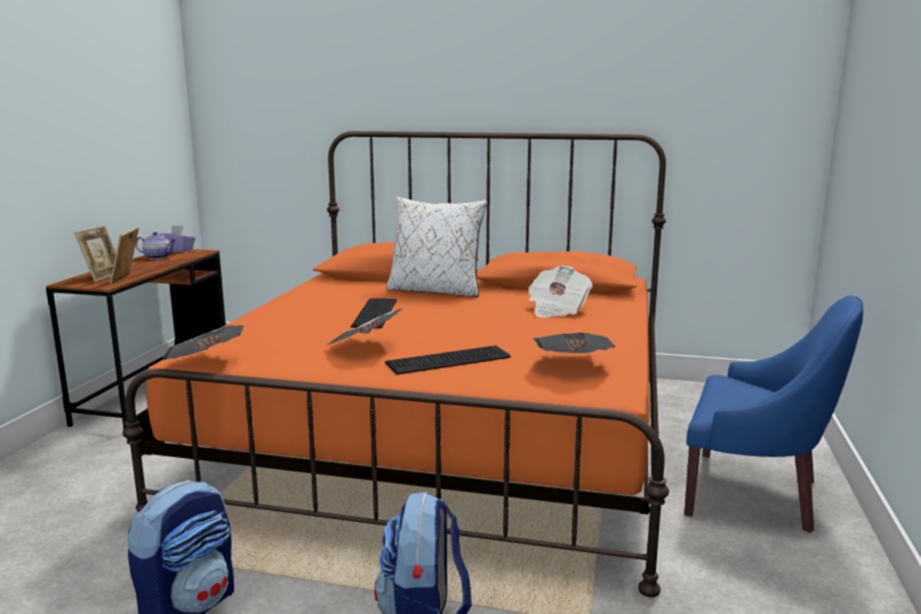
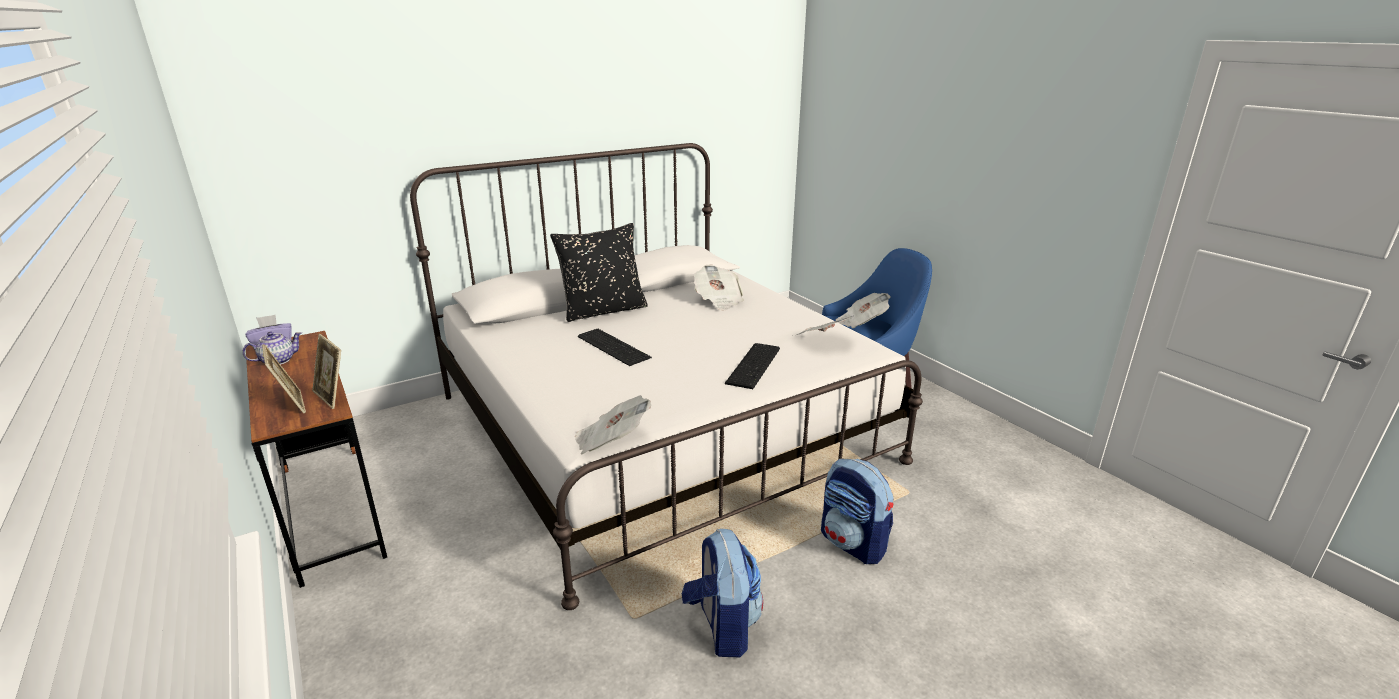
camera: 45 degrees left, 10 degrees up
(364, 347) = (681, 378): newspaper -> newspaper (861, 322)
(436, 291) = (603, 310): white pillow -> black pillow
(445, 437) = (658, 427): orange bed -> white bed

